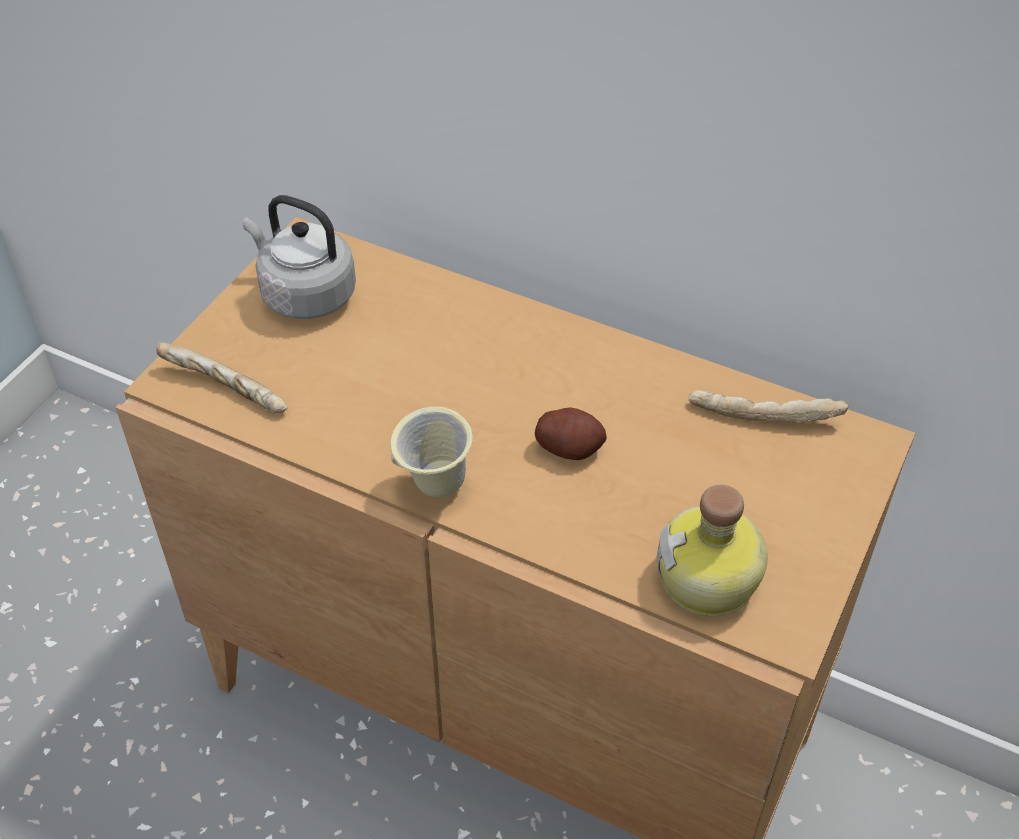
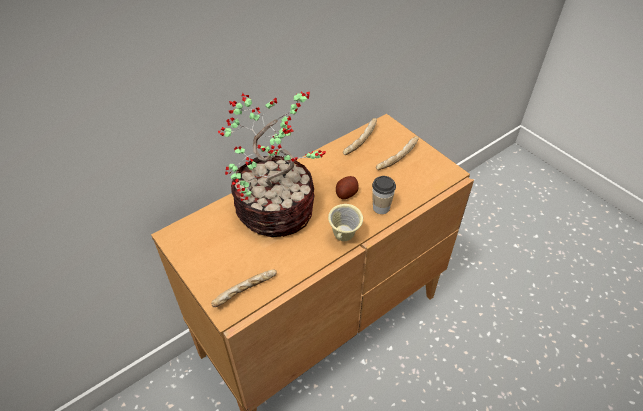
camera: 65 degrees left, 0 degrees up
(304, 295) = (206, 246): grey kettle -> none
(450, 356) = (277, 210): none -> potted plant
(565, 524) = (381, 207): none -> cup
(710, 582) = (423, 181): bottle -> none
(759, 502) = (396, 157): none -> bread

